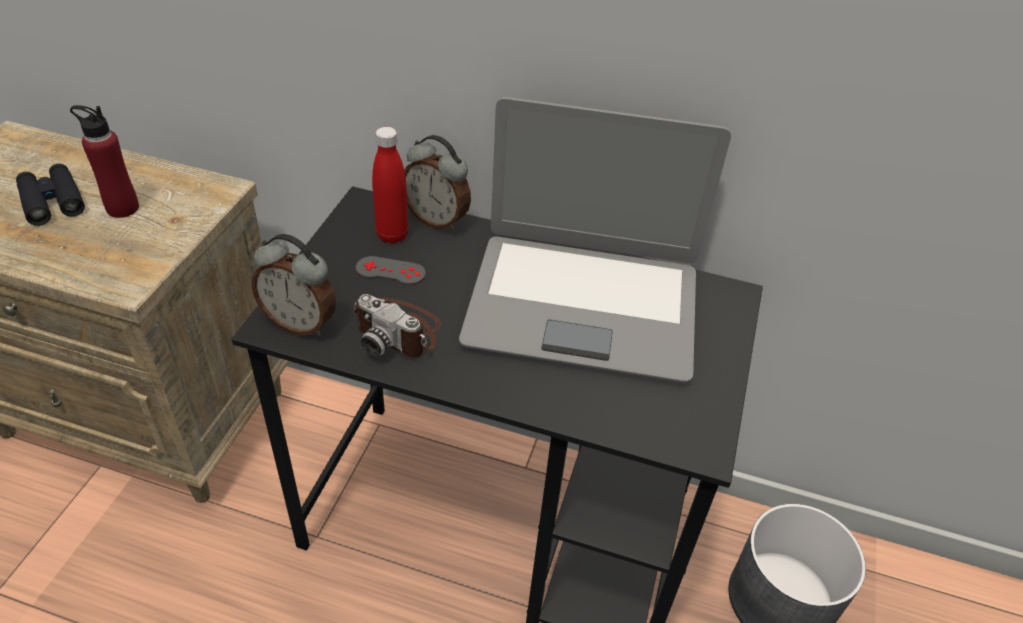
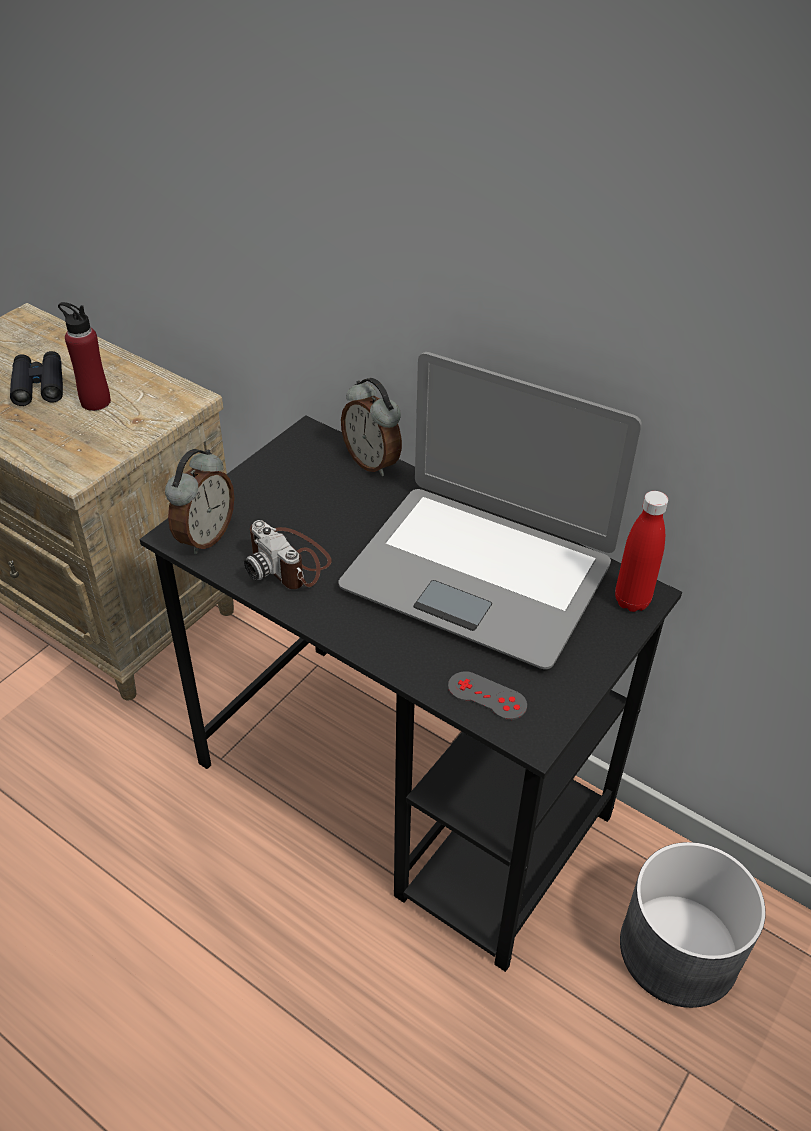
camera: 20 degrees right, 0 degrees up
(300, 322) = (204, 536): alarm clock -> alarm clock turned 105 degrees counterclockwise
(390, 271) = (306, 504): grey game controller -> grey game controller (487, 696)
(392, 235) = (322, 470): red bottle -> red bottle (632, 601)

